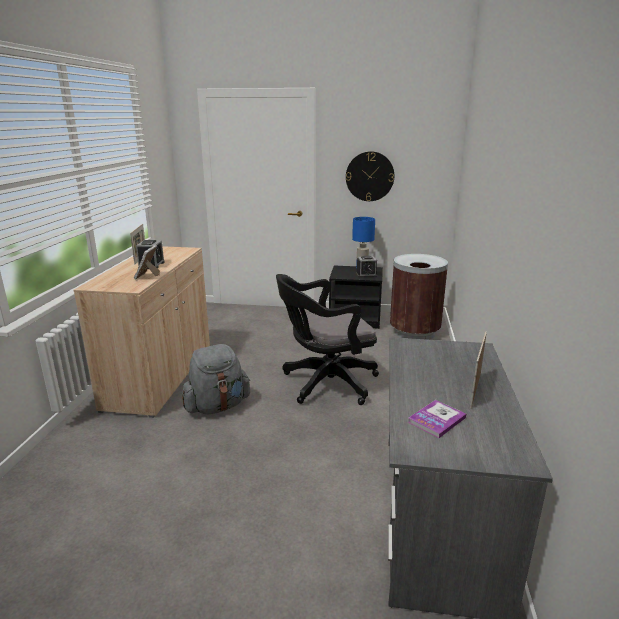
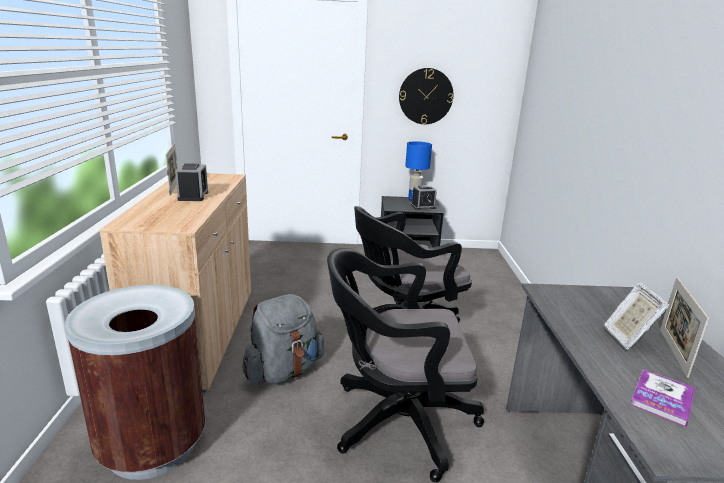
camera: 10 degrees left, 0 degrees up
(147, 276) = (195, 210): picture frame -> picture frame (627, 338)
(293, 447) = (395, 422): none -> black office chair
(414, 332) = (476, 269): brown trash can -> brown trash can (152, 445)

